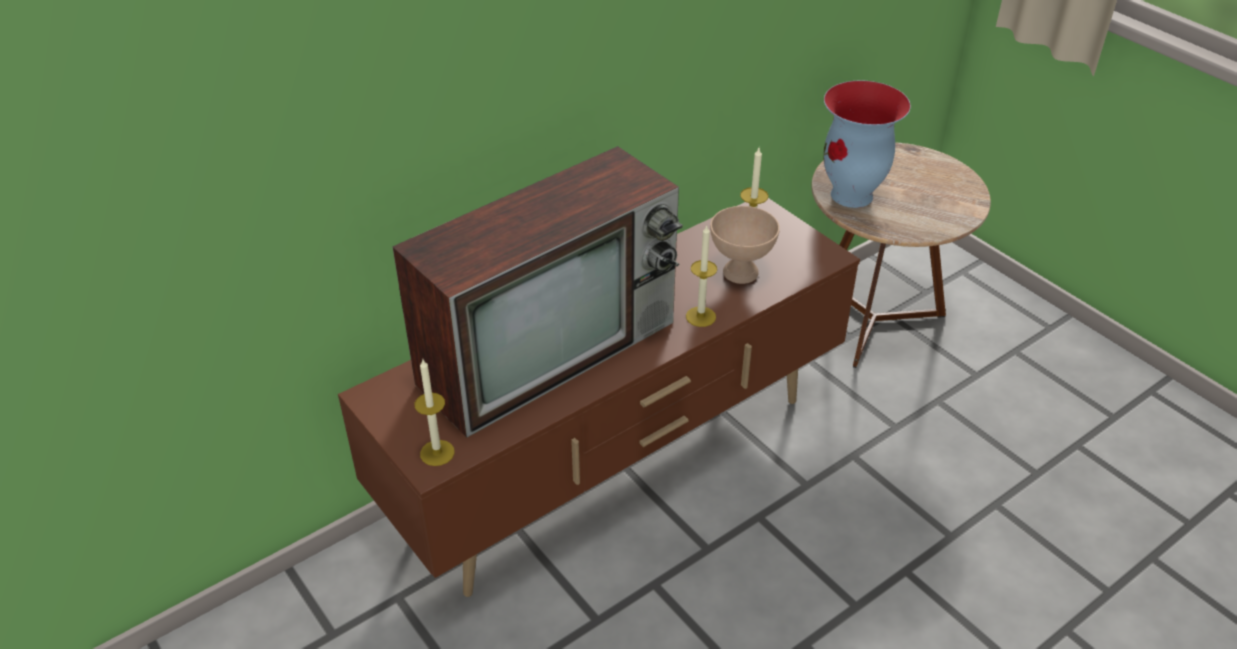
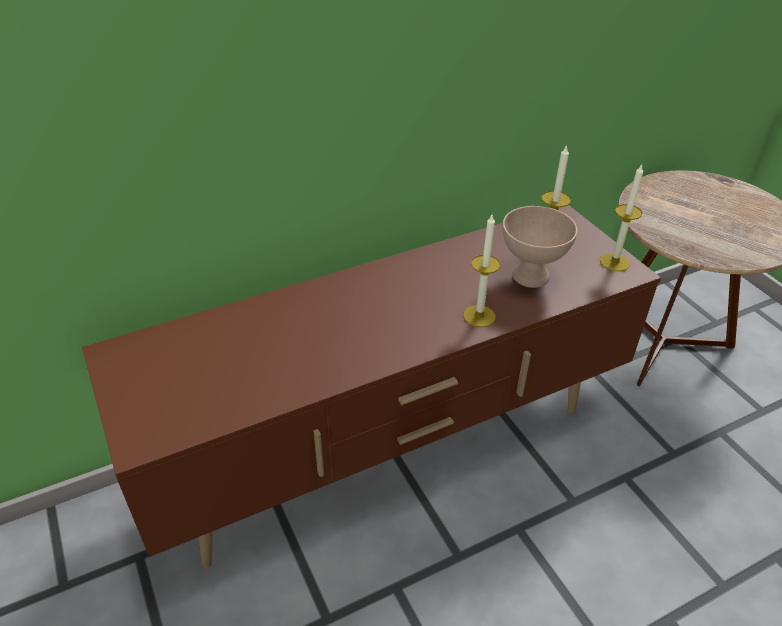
camera: 10 degrees right, 0 degrees up
(437, 453) = (152, 427): candle -> candle (614, 262)
(551, 349) = (313, 330): television -> none
(853, 196) = (660, 216): vase -> none

